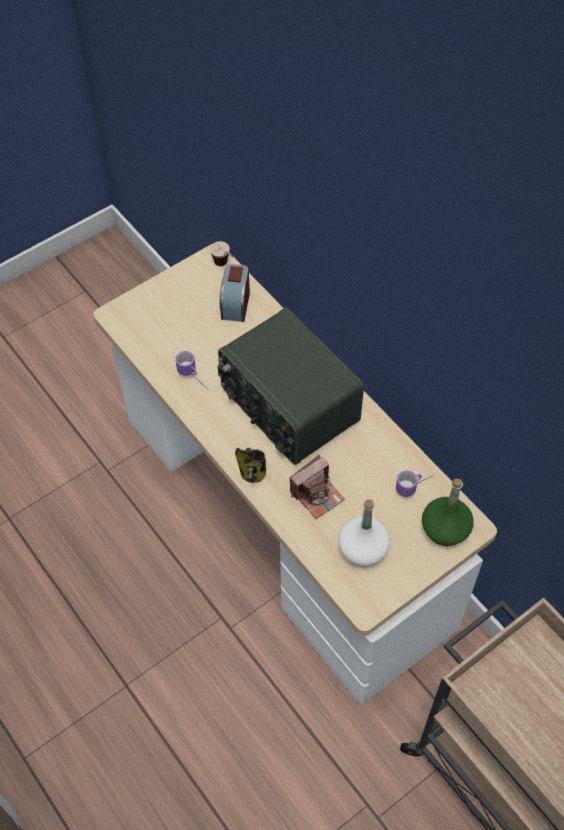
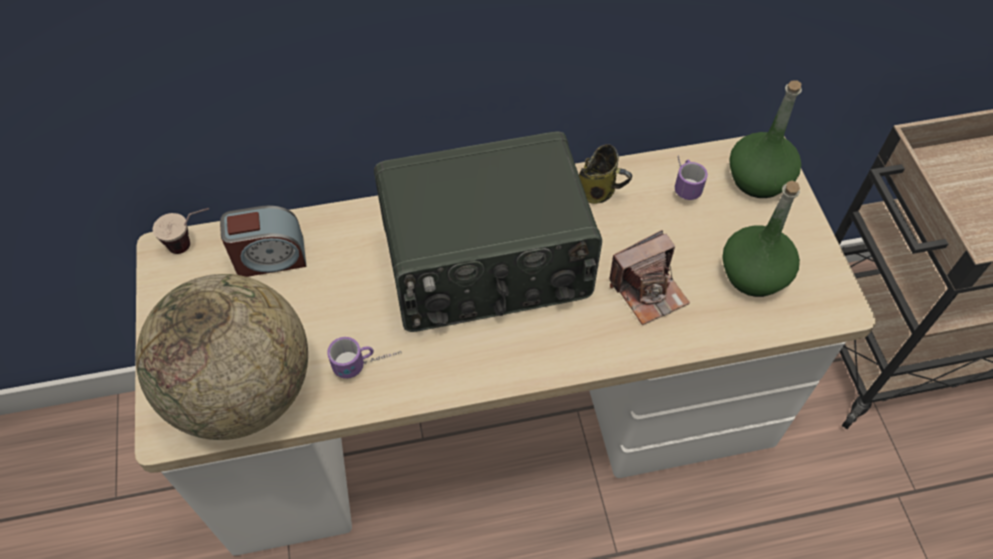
camera: 65 degrees left, 0 degrees up
(150, 334) = (243, 392): none -> globe
(235, 304) = (270, 257): alarm clock -> alarm clock turned 45 degrees counterclockwise
(252, 474) = (577, 354): mug -> mug (598, 191)
(317, 495) = (648, 290): camera -> camera turned 75 degrees clockwise
(363, 549) = (754, 274): white bottle -> green bottle

